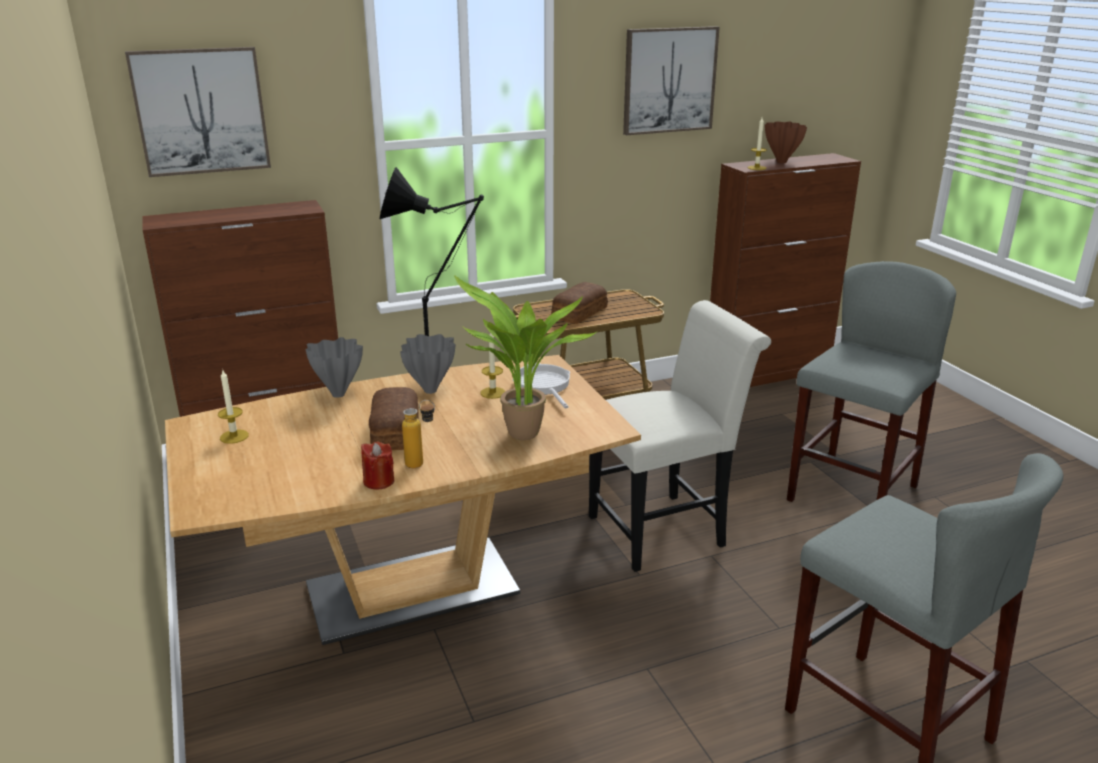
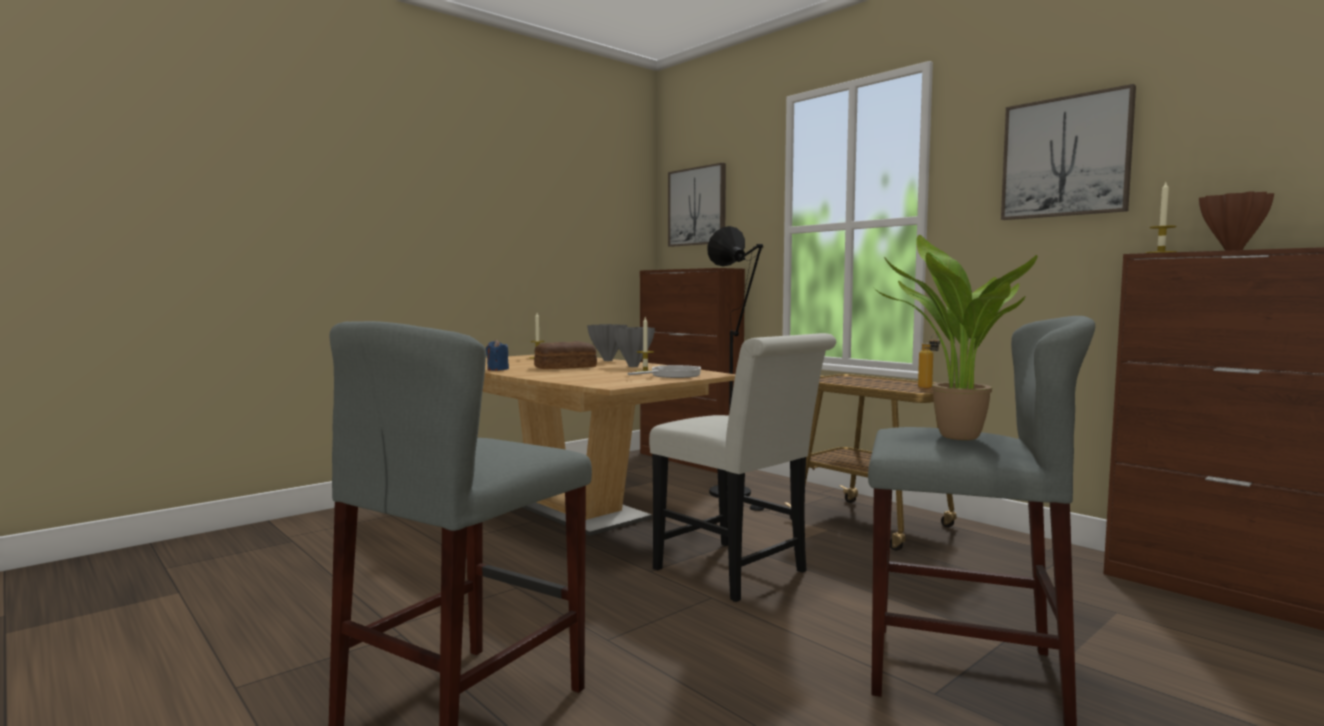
camera: 70 degrees right, 20 degrees down
(379, 481) = (497, 369): red candle -> blue candle
(421, 464) = (523, 371): bottle -> bottle (928, 388)
(521, 437) = (578, 377): potted plant -> potted plant (952, 437)
(578, 313) = (866, 382): bread -> none

